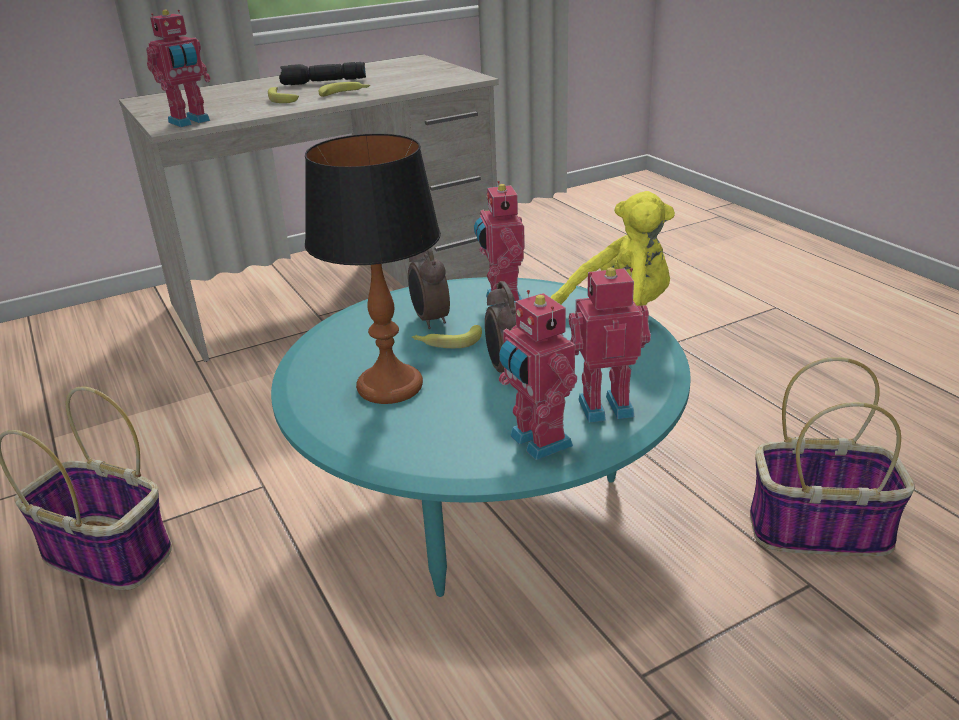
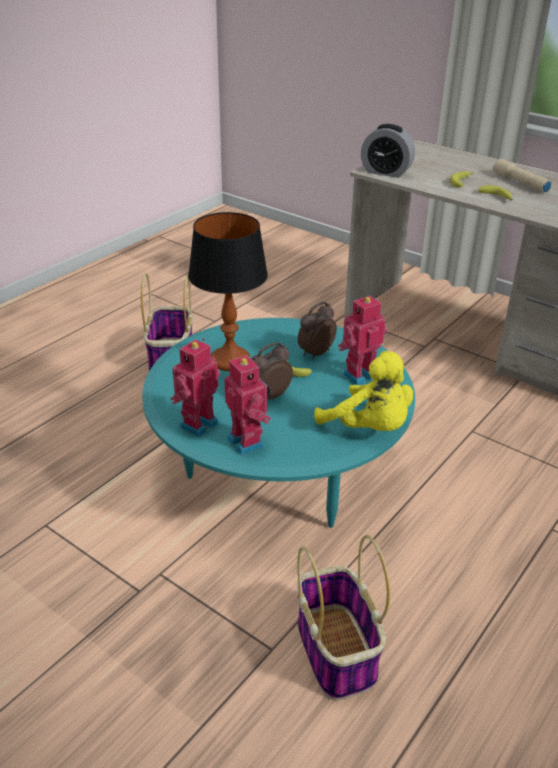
camera: 65 degrees right, 5 degrees up
(190, 122) = (385, 172): toy robot -> alarm clock
(323, 82) = (519, 183): black flashlight -> beige flashlight

